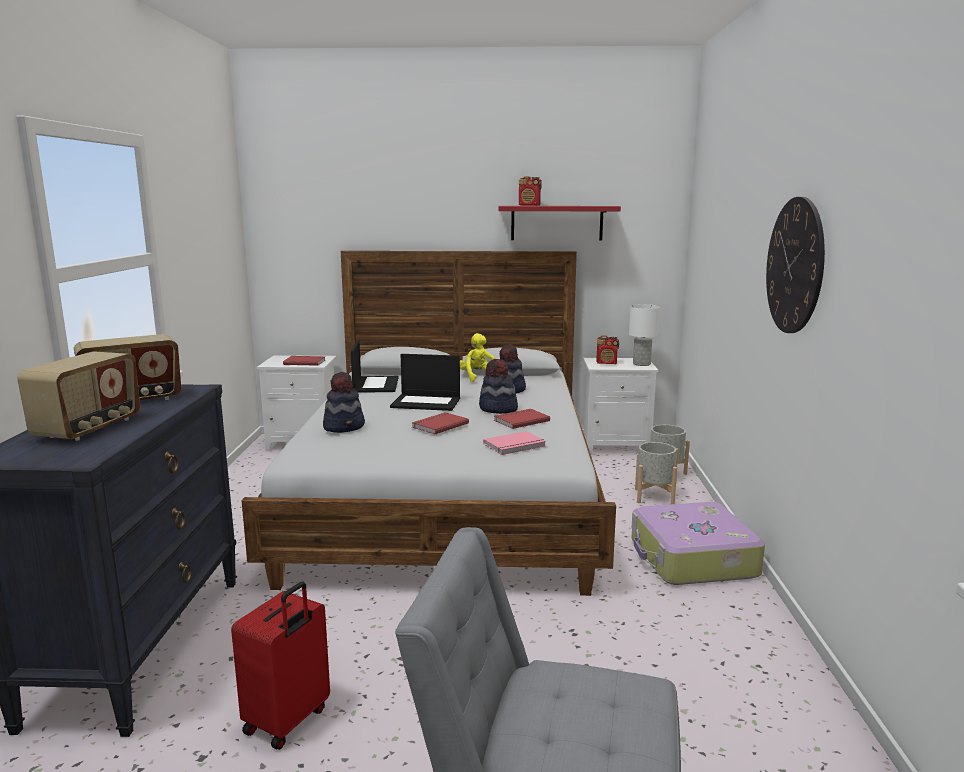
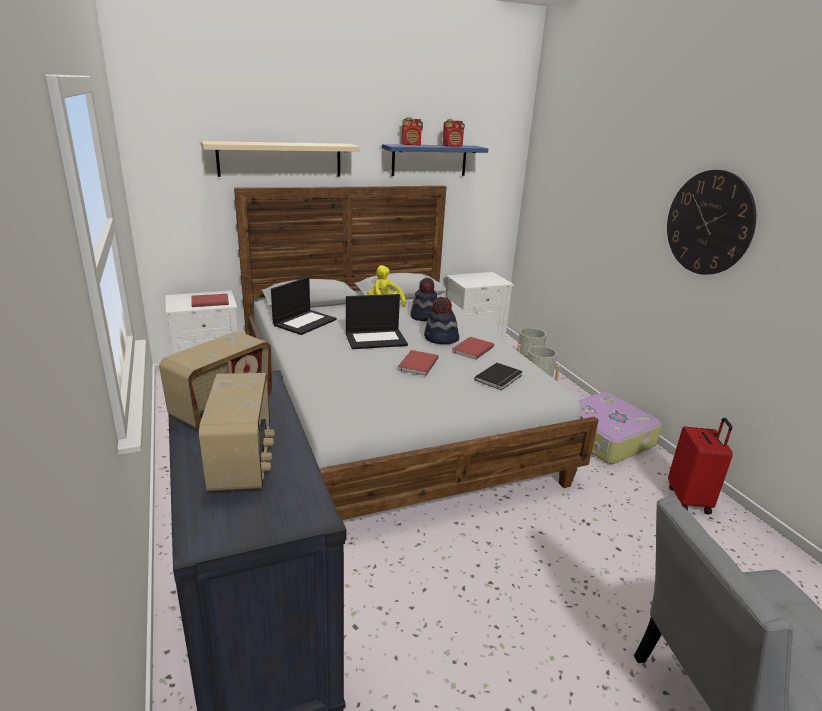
camera: 25 degrees left, 10 degrees up
(288, 721) = (460, 672): red suitcase -> red suitcase (689, 500)
(344, 427) = (341, 379): hat -> none
(375, 384) = (305, 322): laptop -> laptop turned 60 degrees clockwise
(389, 223) = (280, 159): none -> beige shelf
(515, 445) = (500, 378): pink book -> black book
(557, 223) = (429, 160): red shelf -> blue shelf
(607, 363) = (470, 280): radio -> radio (452, 146)
(641, 364) = (495, 278): white table lamp -> none

